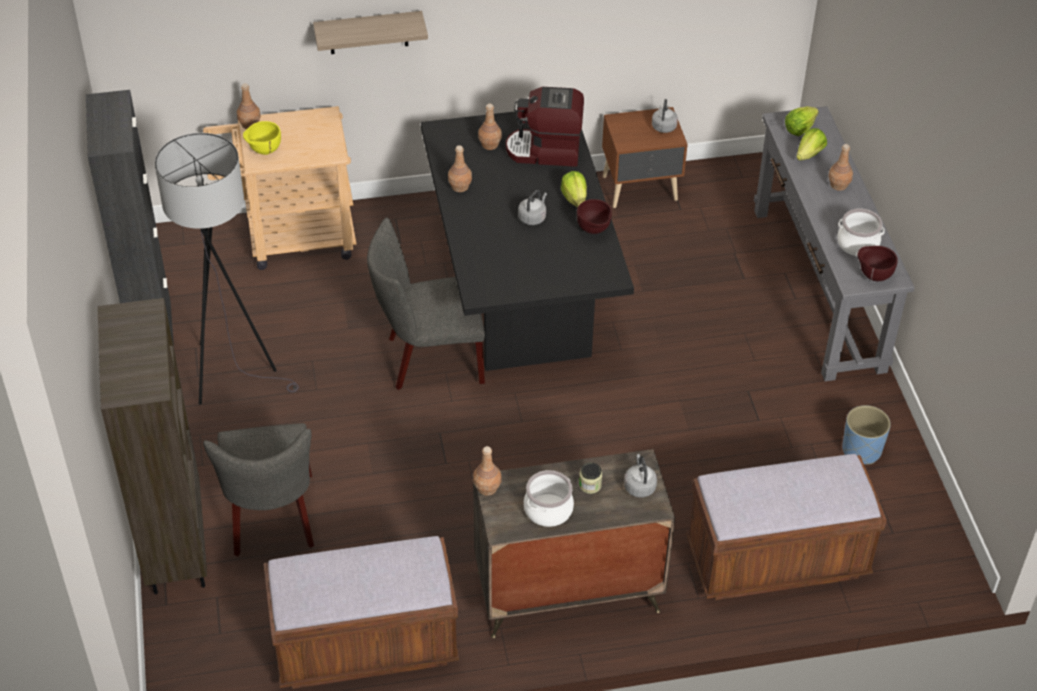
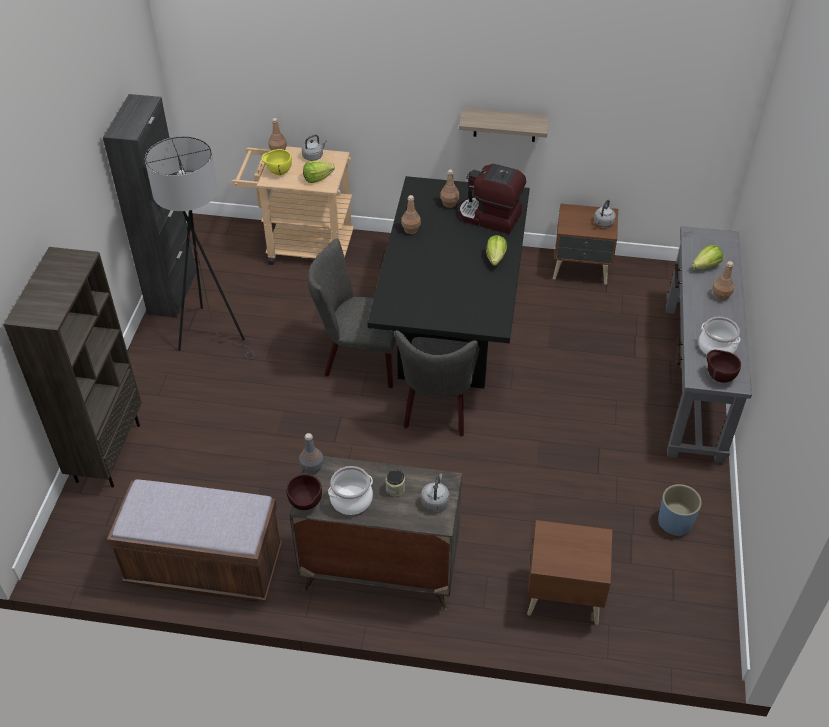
camera: 20 degrees right, 0 degrees up
(272, 520) = (186, 450): grey chair -> grey chair (438, 409)
(368, 32) = (375, 97): shelf -> shelf (505, 125)
(487, 487) = (312, 468): brown bottle -> grey bottle
(533, 217) = (455, 265): grey kettle -> grey kettle (313, 156)
(594, 231) = (498, 286): brown bowl -> brown bowl (305, 505)
(777, 560) = (562, 595): brown bench -> brown nightstand
(799, 129) = (707, 244): lettuce -> lettuce (317, 178)

